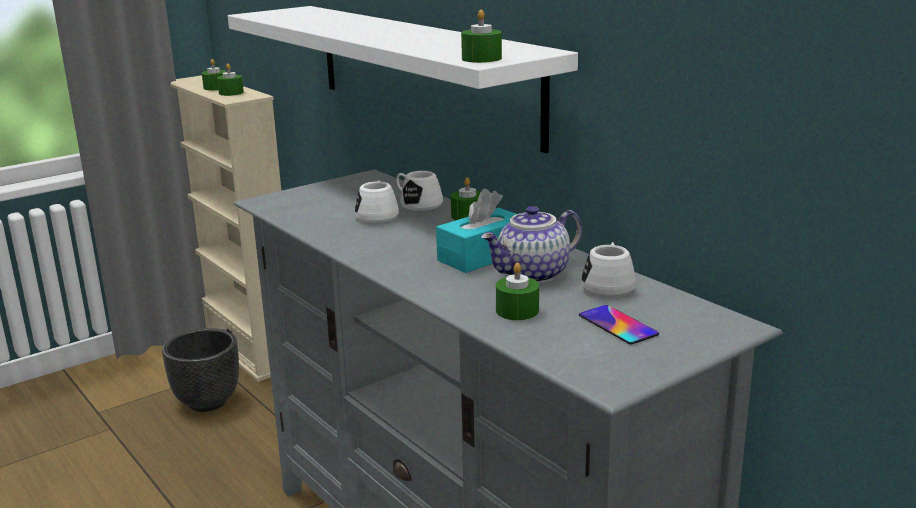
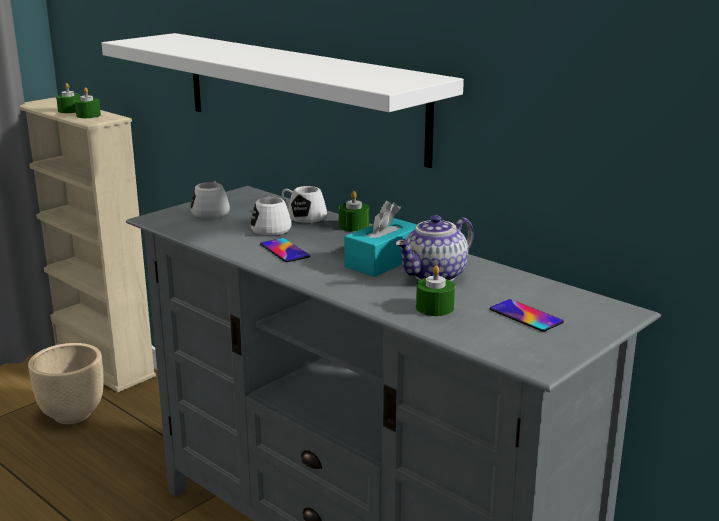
camera: 10 degrees left, 0 degrees up
(207, 402) = (72, 414): black planter -> beige planter
(381, 240) = (284, 251): none -> phone
(481, 58) = (384, 85): green candle -> none
(609, 286) = (504, 283): white mug -> white mug (211, 211)

